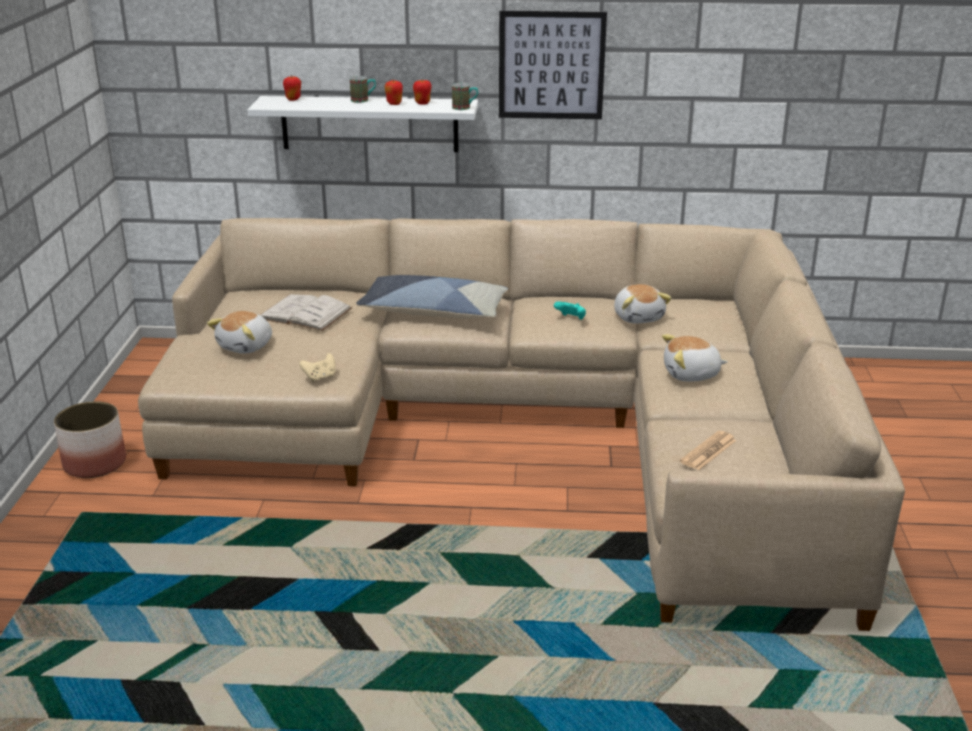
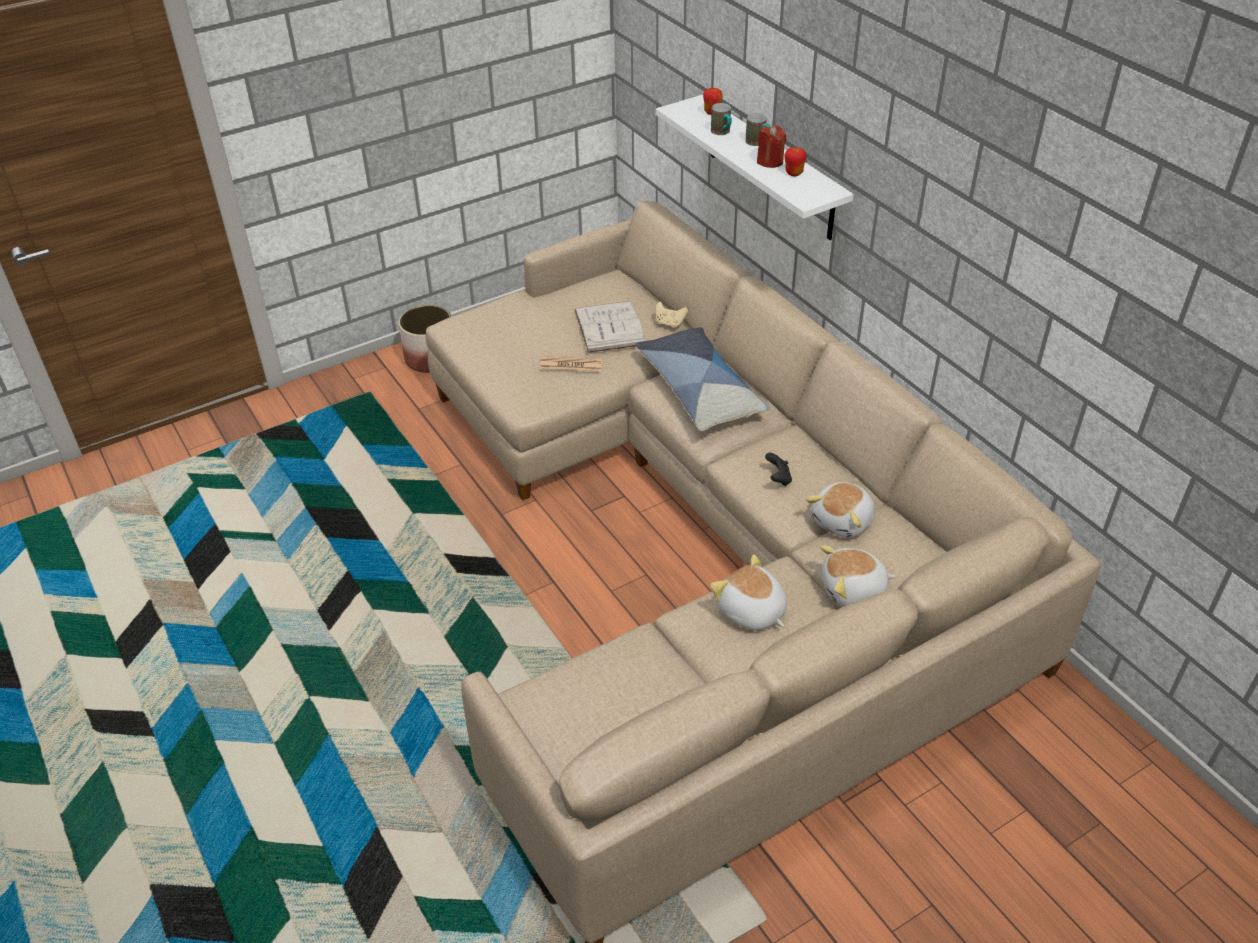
camera: 55 degrees right, 15 degrees up
(246, 346) = (528, 331): plush toy -> plush toy (853, 590)
(320, 377) = (522, 394): beige game controller -> beige game controller (670, 323)
(394, 104) = (770, 161): apple -> red candle
(465, 108) = (811, 200): mug -> mug (722, 132)
(551, 65) = (920, 193): picture -> none
(571, 319) = (778, 478): turquoise game controller -> black game controller
(708, 451) = (603, 687): newspaper -> newspaper (571, 364)

